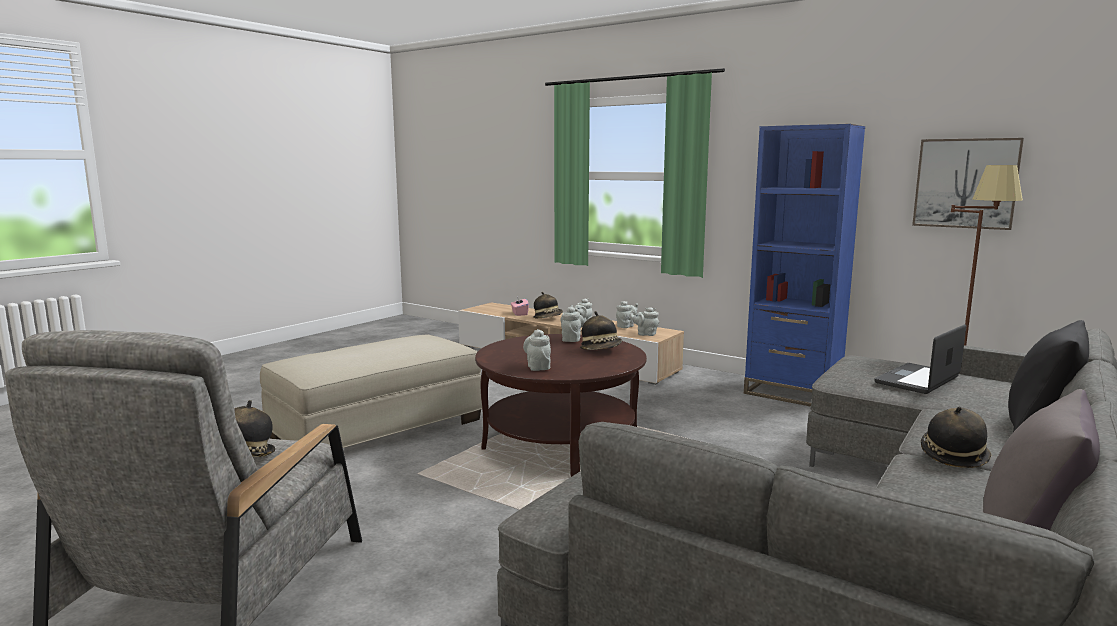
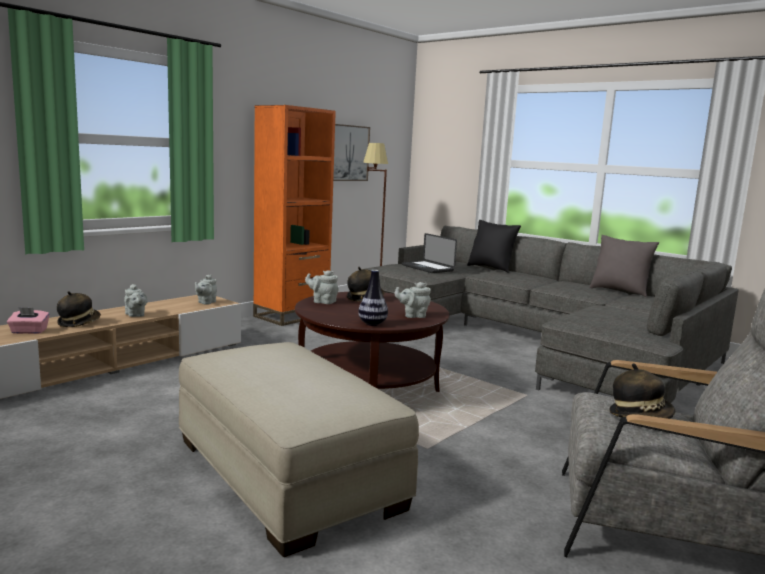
camera: 85 degrees left, 0 degrees up
(494, 355) = (372, 324): none -> vase
(626, 326) = (166, 304): grey teapot -> none
(792, 393) = (292, 316): blue bookcase -> orange bookcase
(953, 456) = (539, 283): hat -> none

